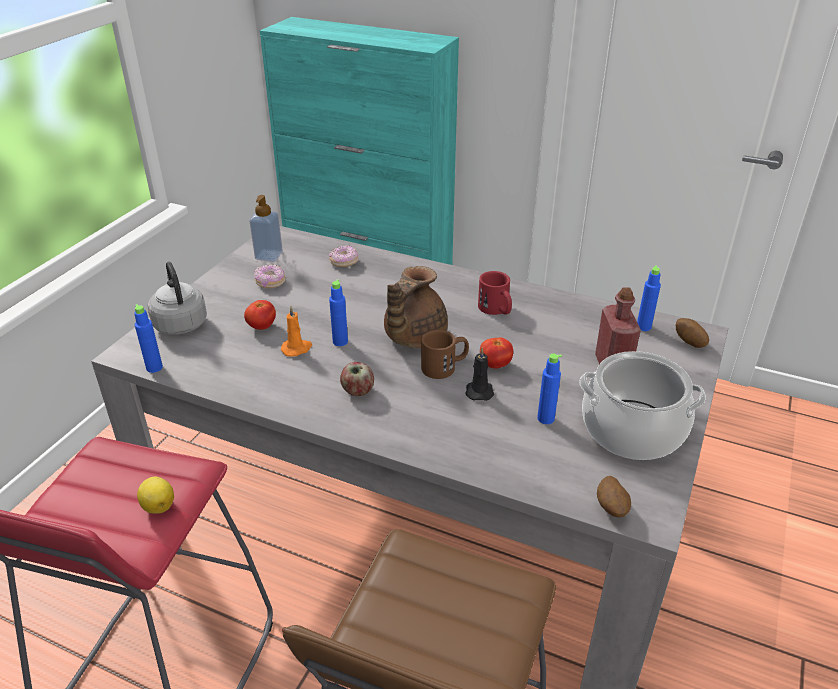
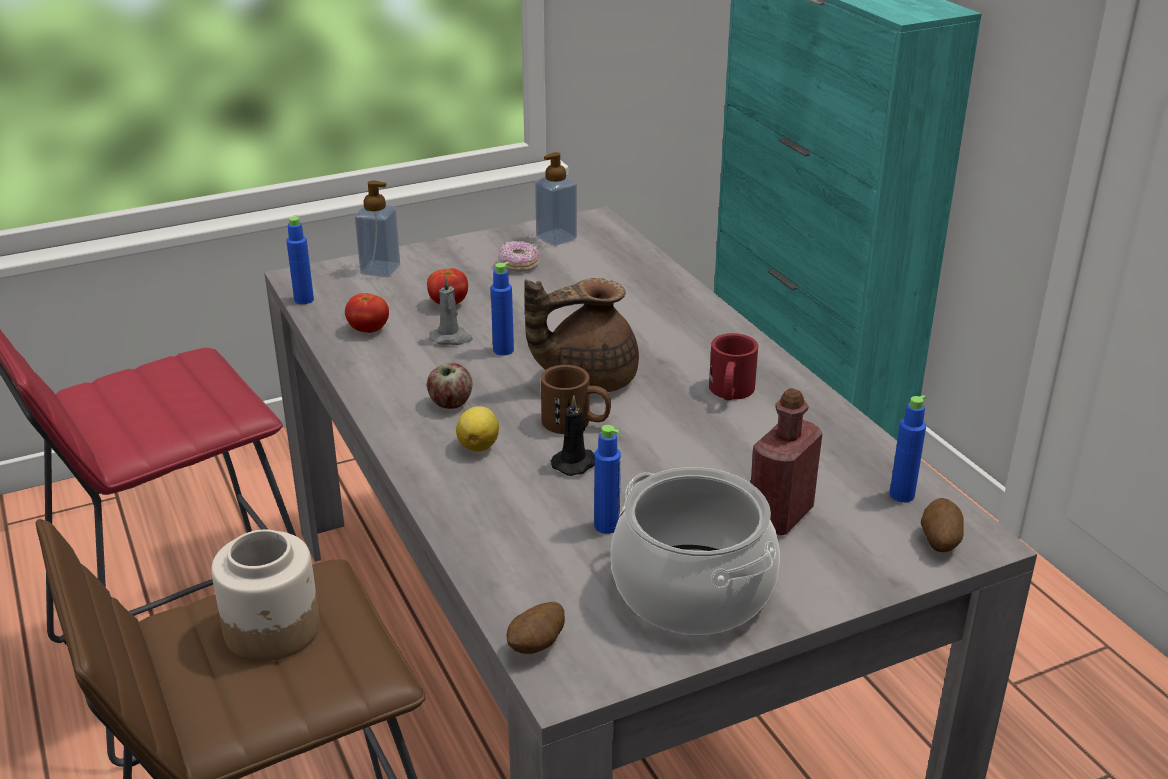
camera: 40 degrees right, 5 degrees down
(158, 505) = (177, 425): lemon -> lemon (479, 445)
(180, 323) = (380, 269): grey kettle -> soap dispenser
(297, 348) = (451, 338): orange candle -> grey candle
(344, 262) = (627, 274): donut -> none
(428, 601) = (273, 630): none -> jar
(495, 365) = (635, 447): tomato -> tomato (368, 330)

